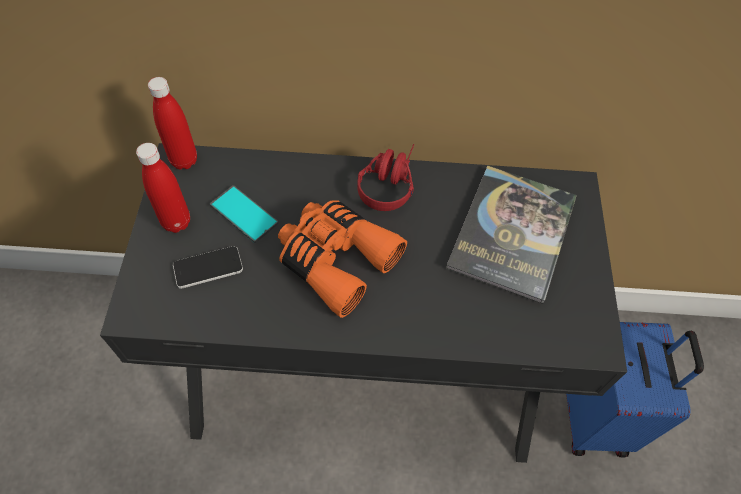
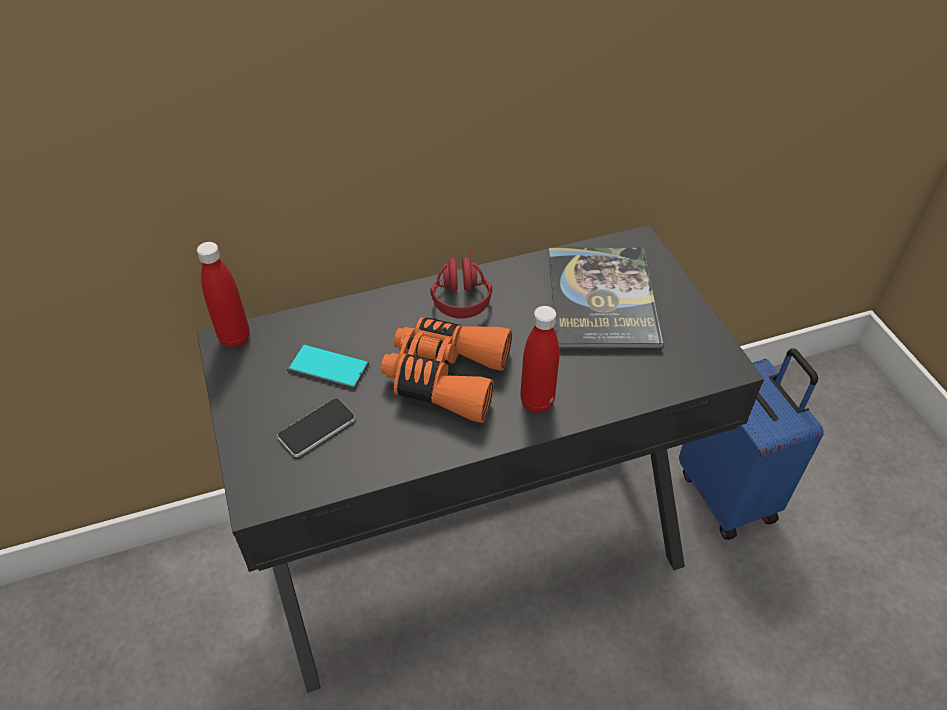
camera: 20 degrees left, 10 degrees down
(176, 222) = (259, 398): red bottle -> red bottle (537, 402)

